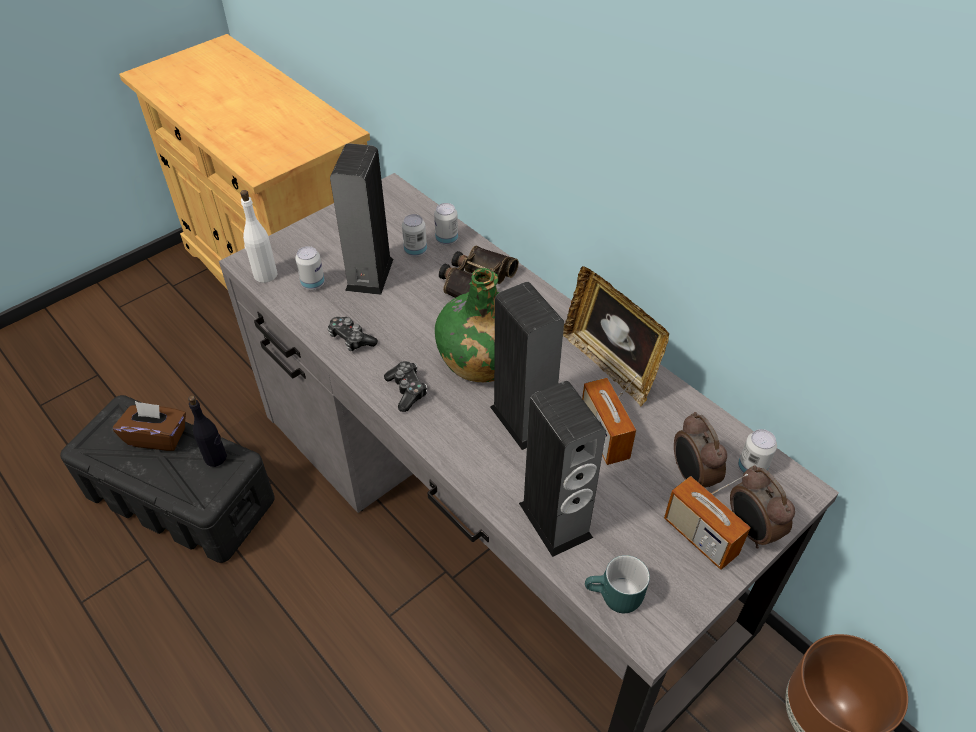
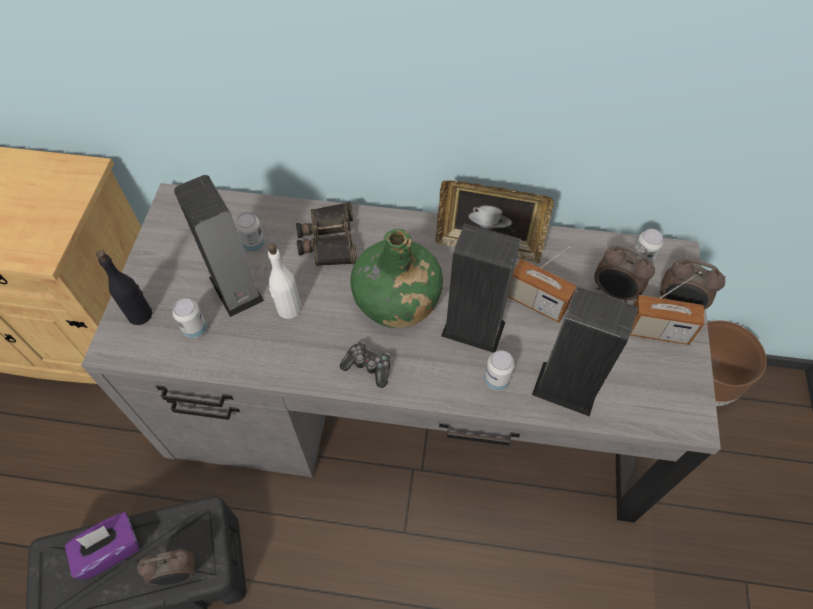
camera: 40 degrees left, 10 degrees up
(158, 437) = (110, 550): brown tissue box -> purple tissue box
(181, 487) = (177, 574): none -> alarm clock
(216, 458) = (183, 527): black bottle -> black bottle (140, 314)
(265, 275) = (141, 349): white bottle -> white bottle (288, 309)
(351, 339) = (279, 355): game controller -> none
(446, 240) = (269, 218): can -> can (496, 380)
(614, 599) = (651, 414): turquoise mug -> none

